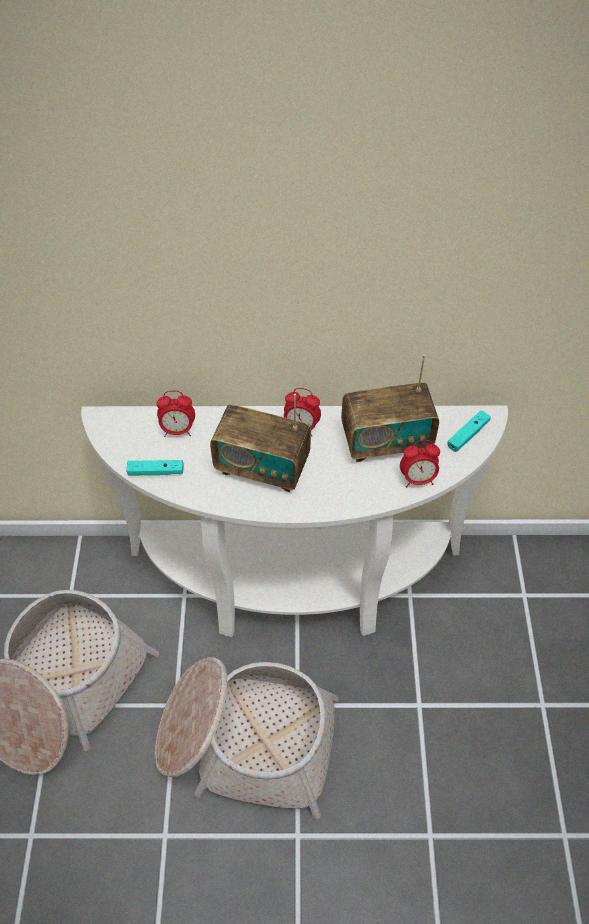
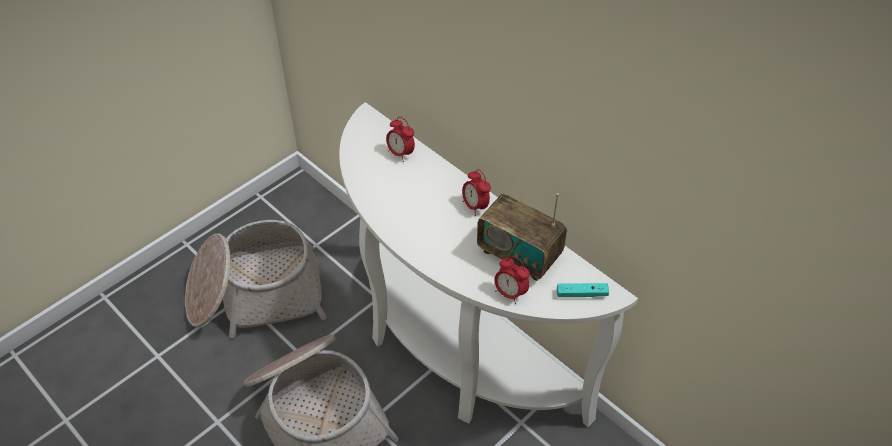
camera: 45 degrees right, 5 degrees down
(156, 472) = (359, 167): turquoise game controller -> none
(262, 467) = (422, 211): radio -> none

